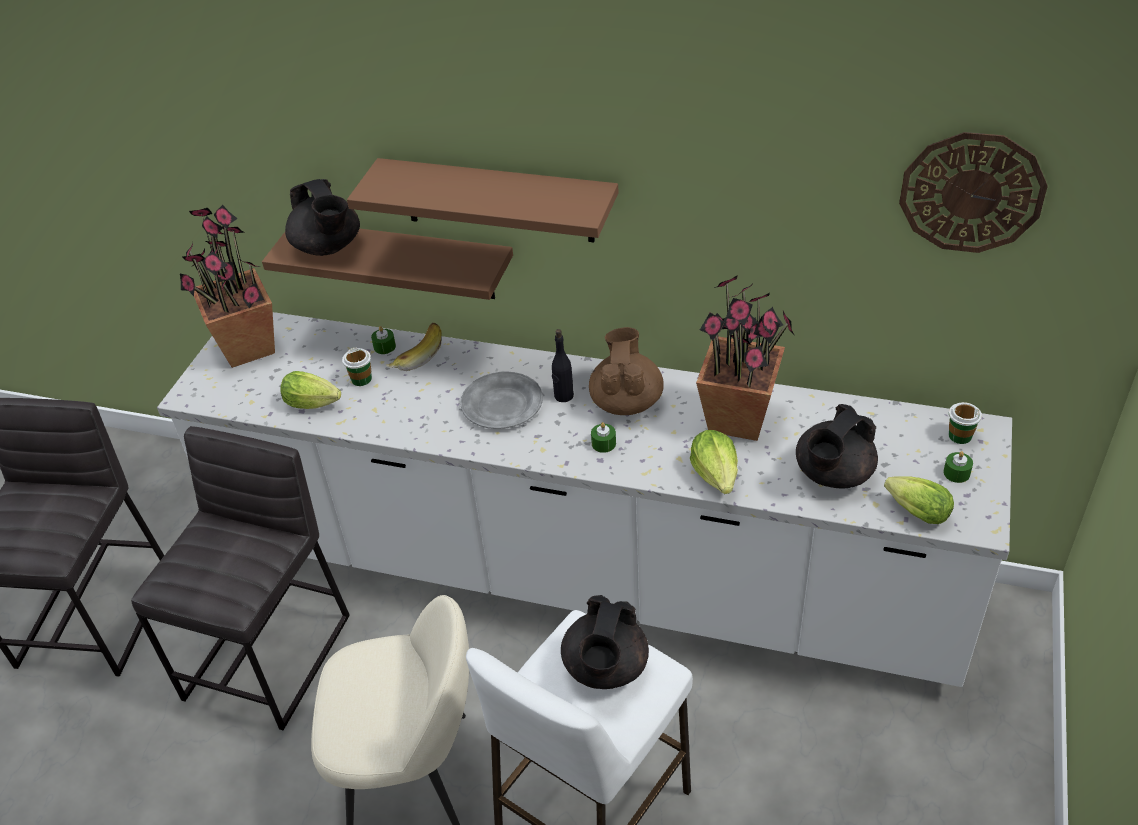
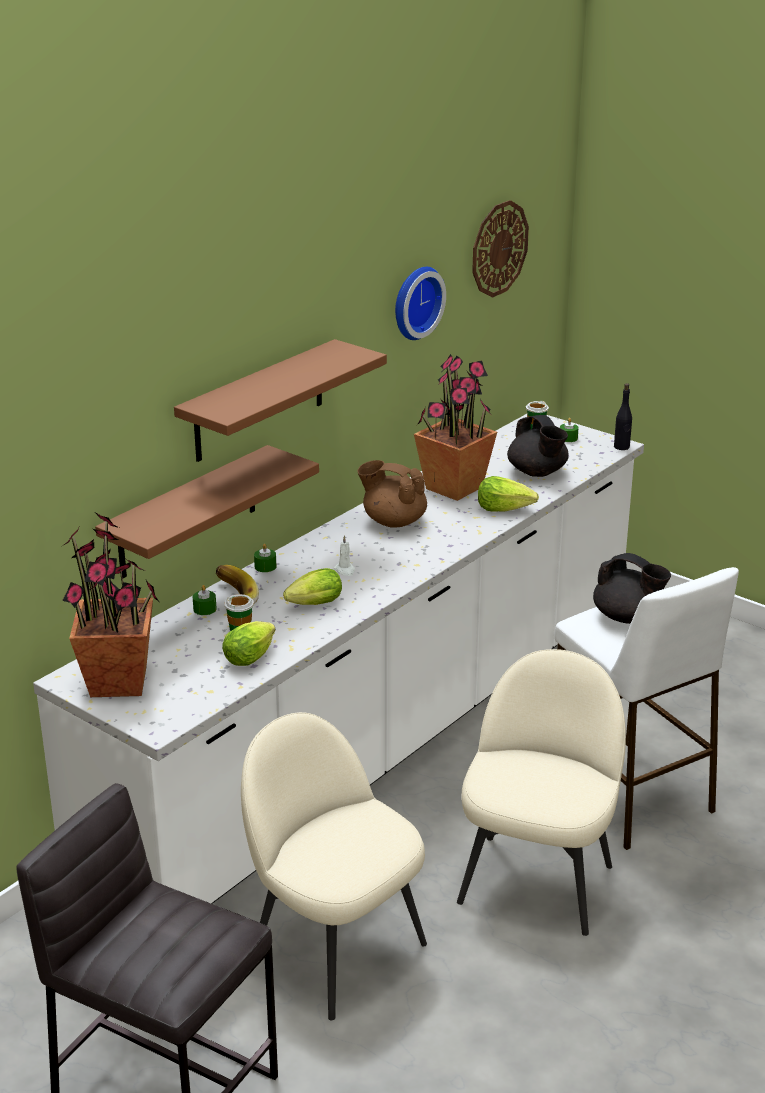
camera: 70 degrees left, 15 degrees down
(270, 656) = (334, 950): grey stool -> beige chair
(328, 247) = (167, 515): black teapot -> none
(501, 404) = (345, 570): grey plate -> white candle
(563, 396) = (361, 543): black bottle -> black bottle (621, 447)
(603, 443) = (433, 540): green candle -> green candle (265, 566)
(772, 195) = (414, 302): none -> wall clock
(914, 511) = (591, 458): lettuce -> lettuce (312, 605)

